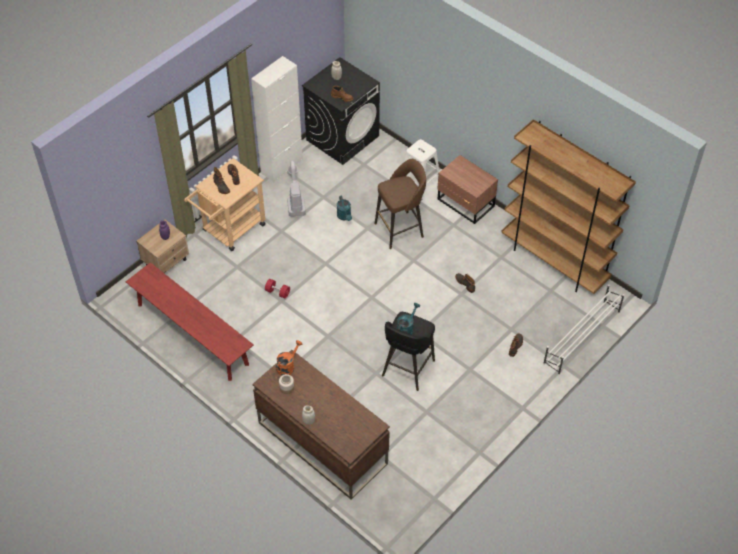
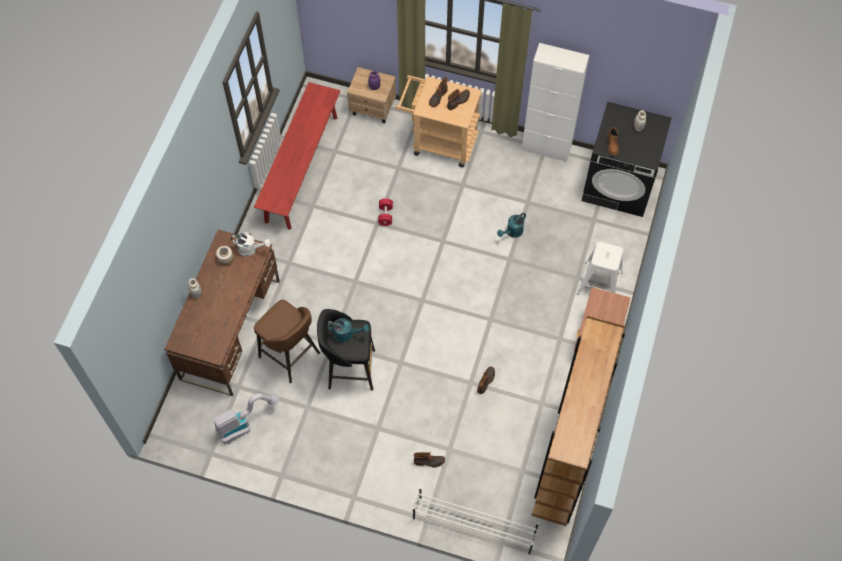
camera: 65 degrees right, 10 degrees up
(288, 366) = (251, 249): orange watering can -> white watering can
(295, 200) = (508, 179): vacuum cleaner -> vacuum cleaner (244, 424)
(400, 230) = (524, 290): brown stool -> brown stool (290, 356)

